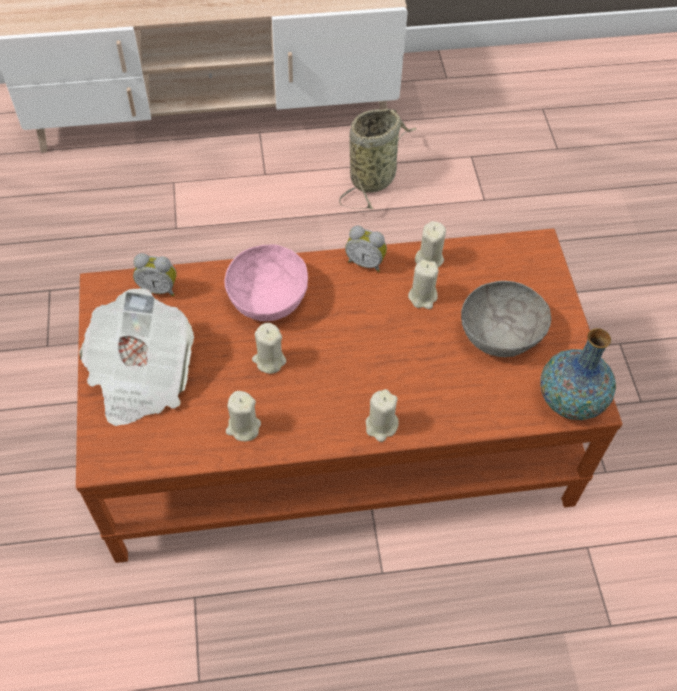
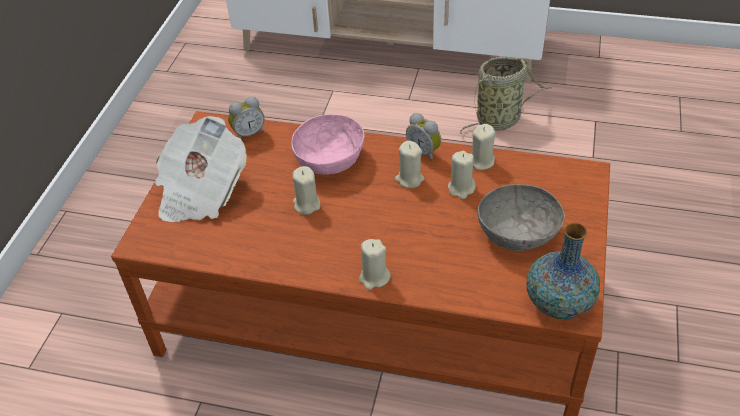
camera: 25 degrees right, 10 degrees down
(159, 288) = (248, 133): alarm clock -> alarm clock turned 60 degrees counterclockwise
(243, 427) = (260, 248): beige candle -> beige candle (409, 179)

